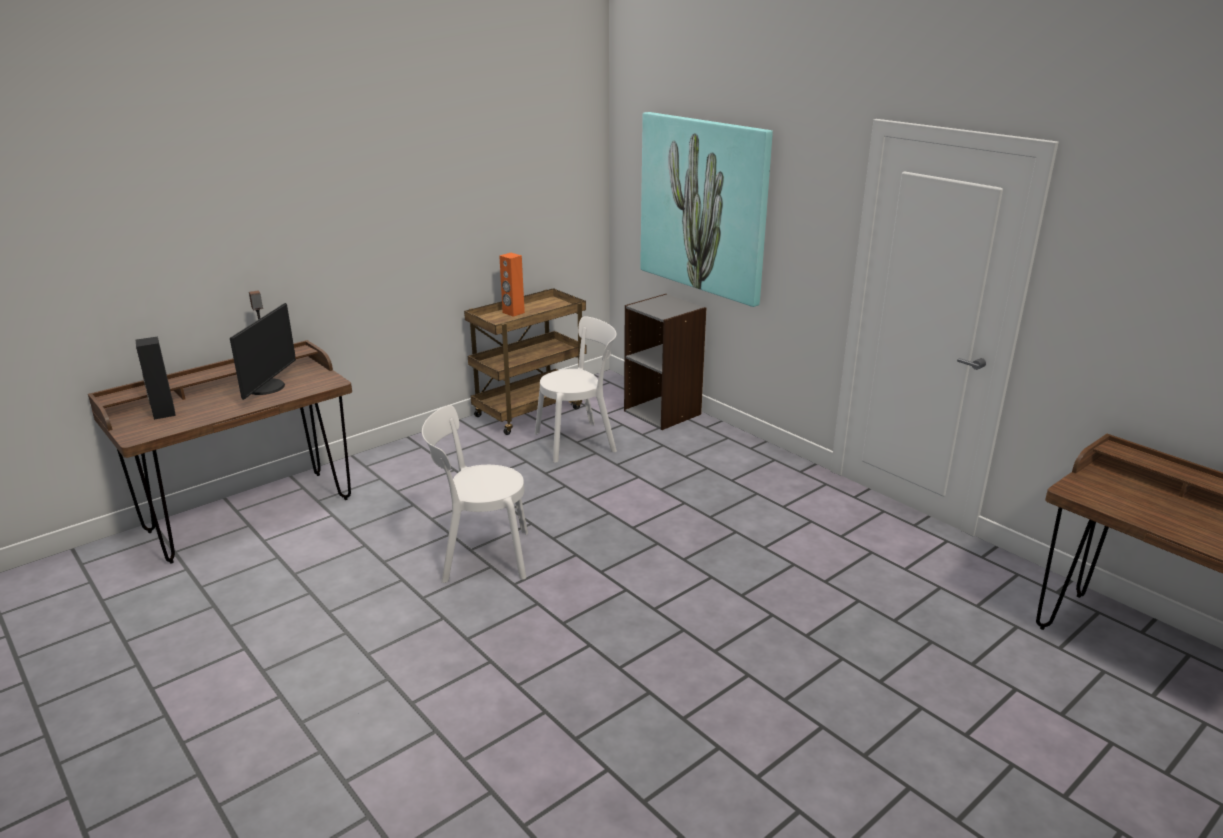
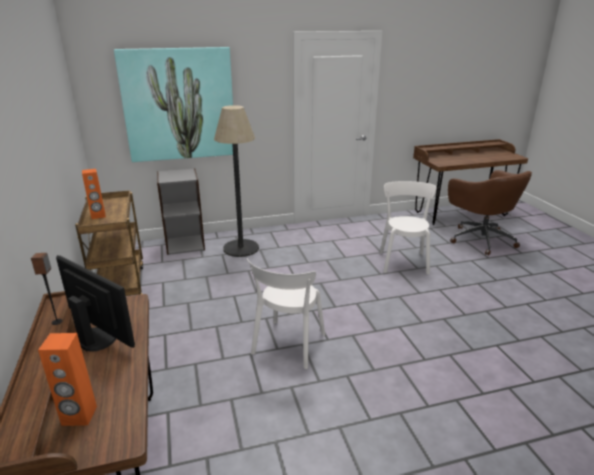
camera: 65 degrees left, 0 degrees up
(163, 413) = (79, 416): black speaker -> orange speaker
(579, 441) = (185, 278): white chair -> white chair (403, 261)
(694, 453) = (241, 248): none -> floor lamp
(1055, 713) = (480, 239): none -> brown office chair

